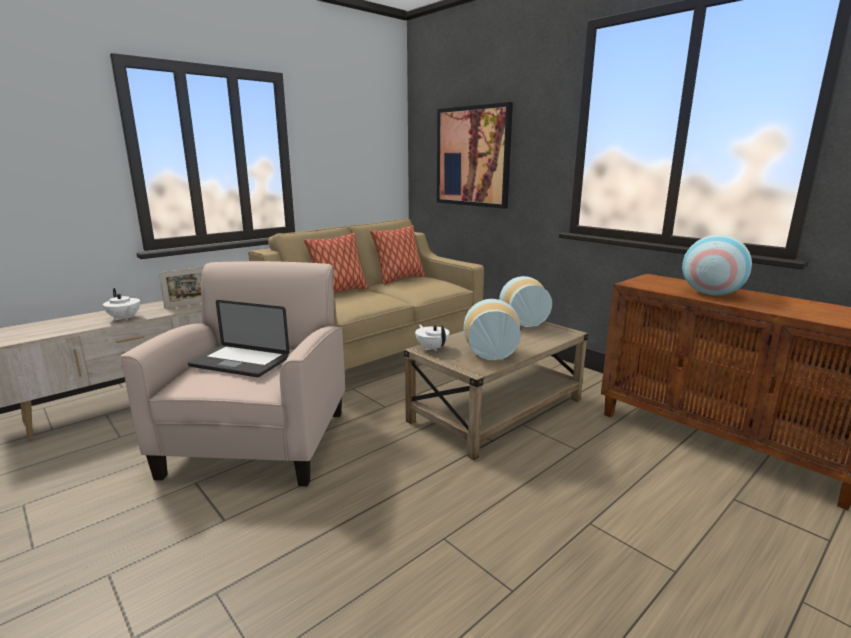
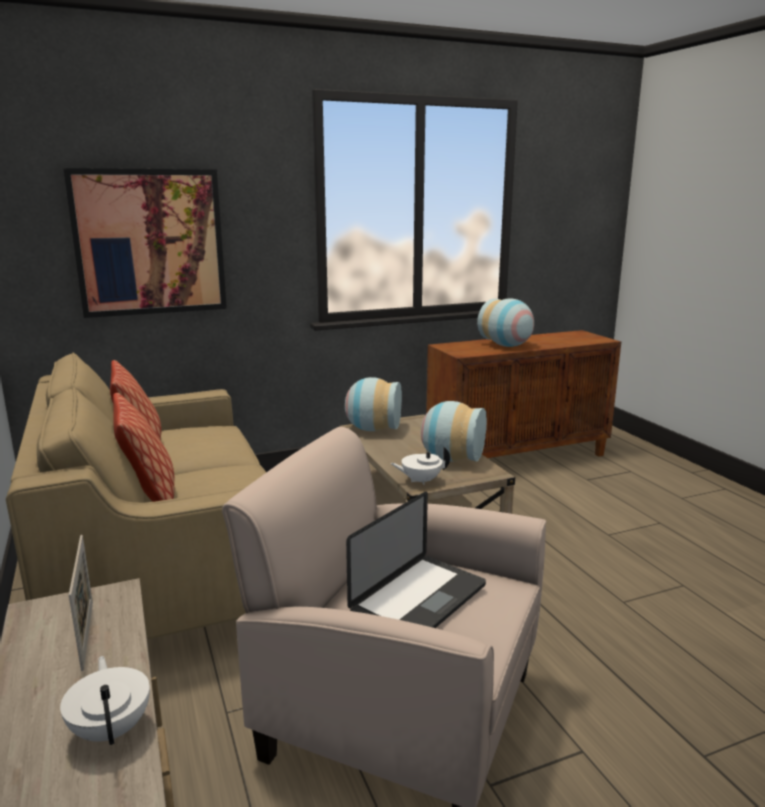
camera: 70 degrees left, 0 degrees up
(124, 318) = (112, 729): white teapot -> white teapot turned 90 degrees counterclockwise

